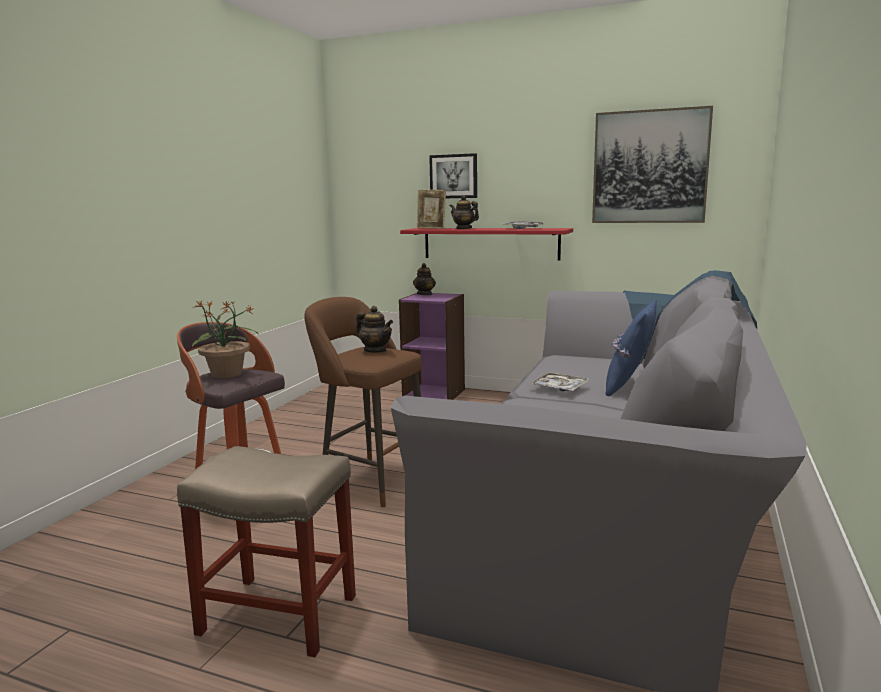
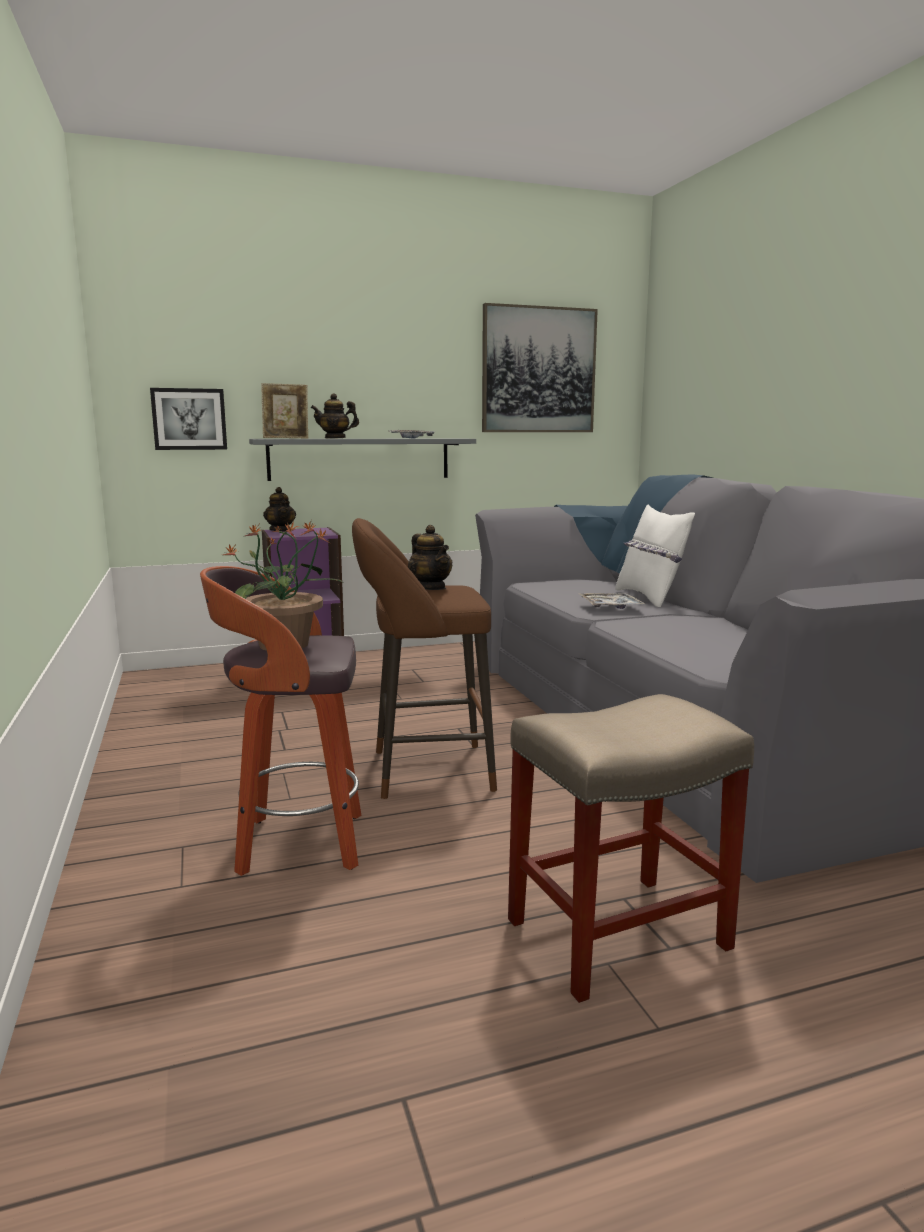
camera: 40 degrees left, 0 degrees up
(375, 351) = (430, 588): teapot -> teapot turned 60 degrees clockwise
(453, 176) = (305, 368): picture -> picture (189, 419)
(490, 243) = (359, 459): red shelf -> grey shelf
(629, 387) = (650, 598): blue pillow -> white pillow

